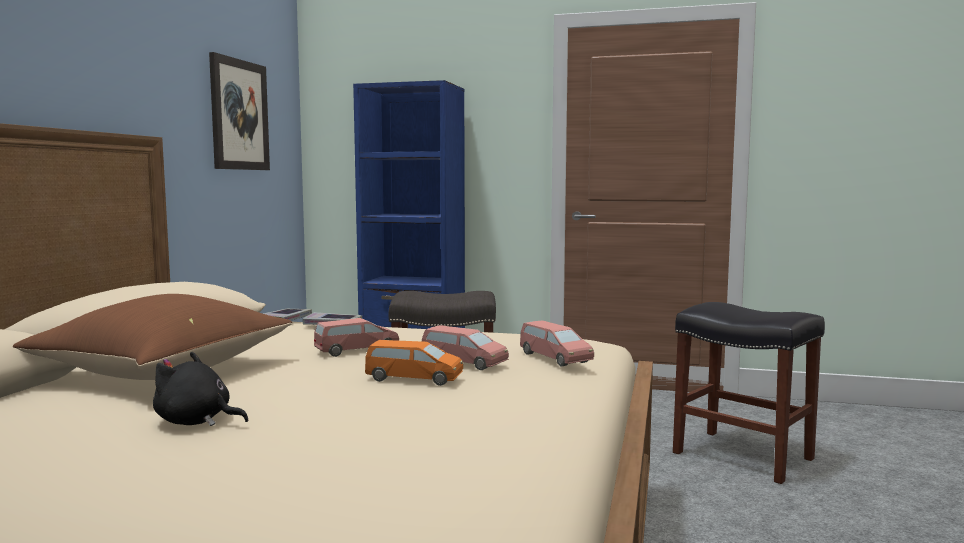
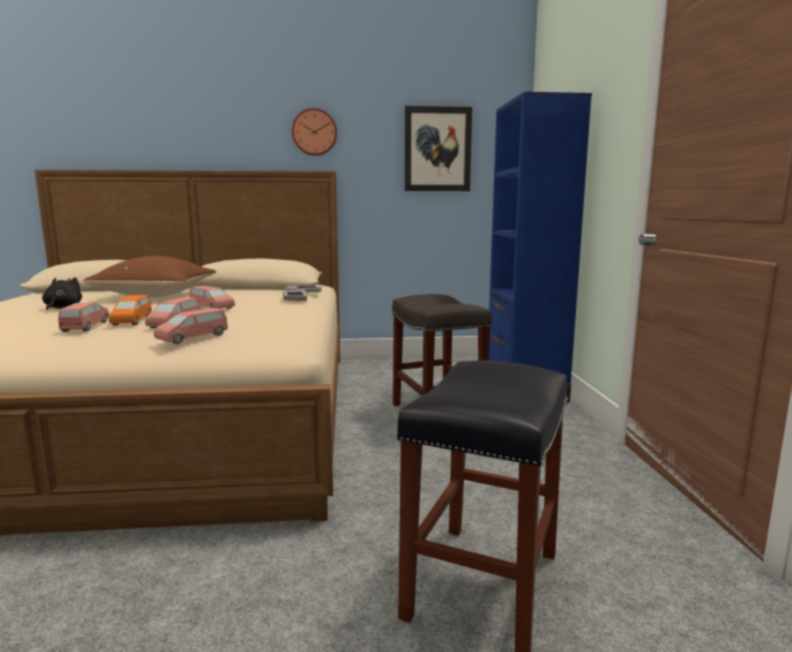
camera: 70 degrees right, 5 degrees up
(116, 70) = (314, 132): none -> wall clock
(434, 397) = (85, 327): none -> pink toy car

